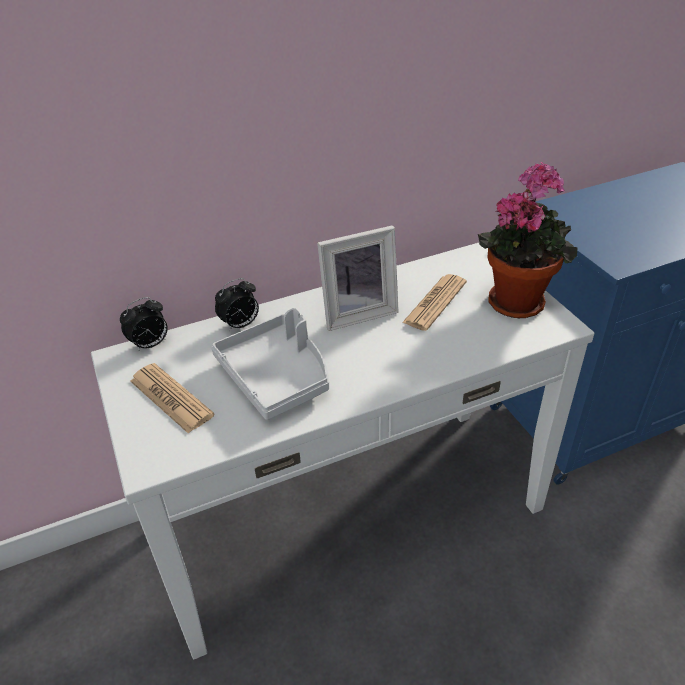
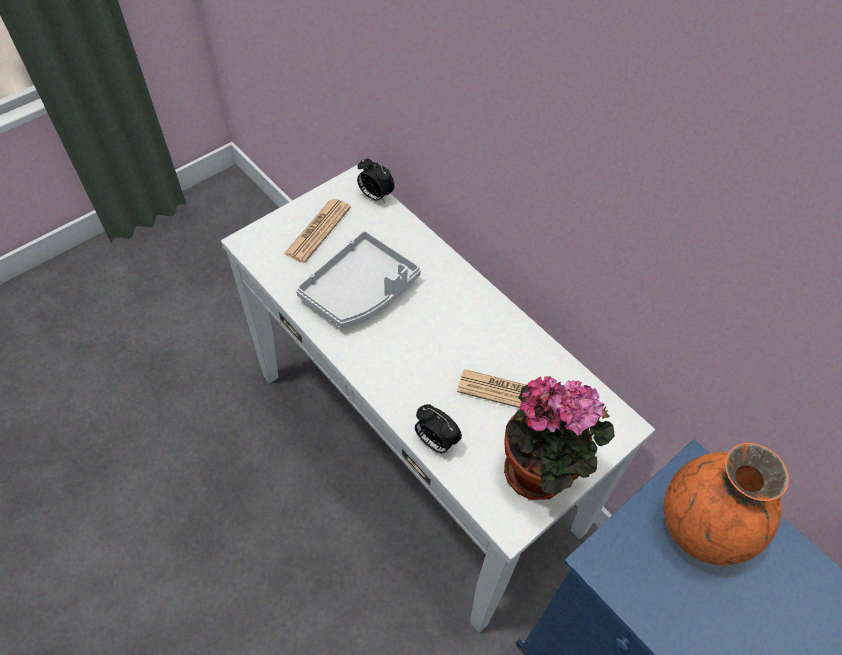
camera: 70 degrees right, 15 degrees up
(240, 325) = (419, 246): alarm clock -> alarm clock (435, 441)
(357, 313) = (467, 329): picture frame -> none
(590, 217) = (702, 527): none -> orange vase

